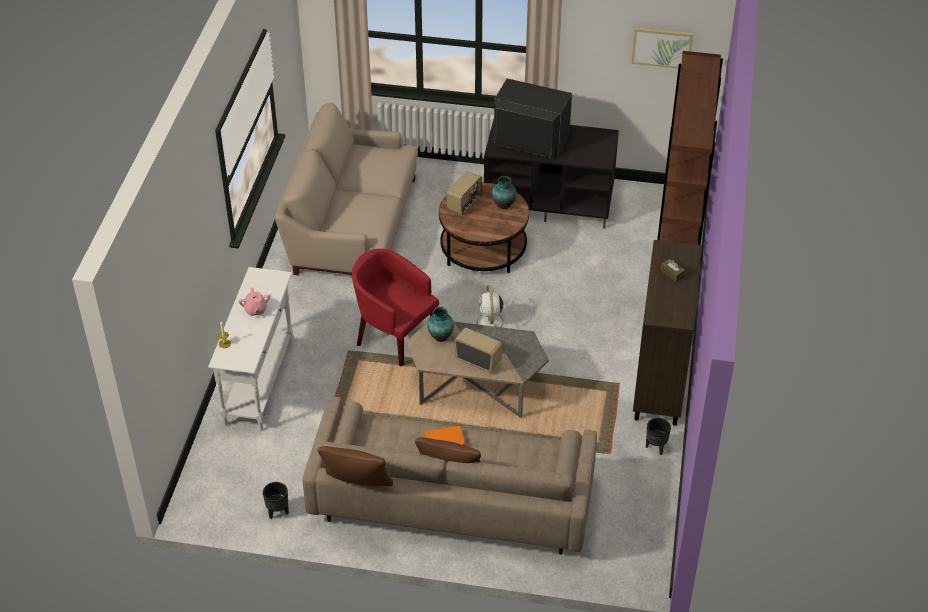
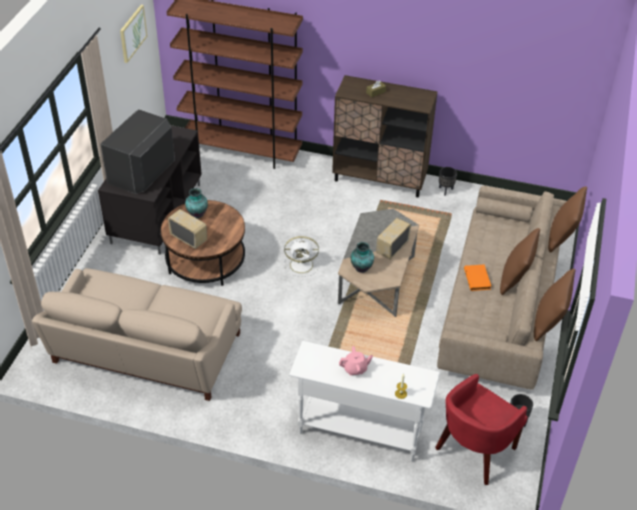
camera: 85 degrees left, 0 degrees up
(394, 337) = (310, 329): red armchair -> red armchair (474, 451)
(508, 508) = (562, 237): none -> brown pillow

